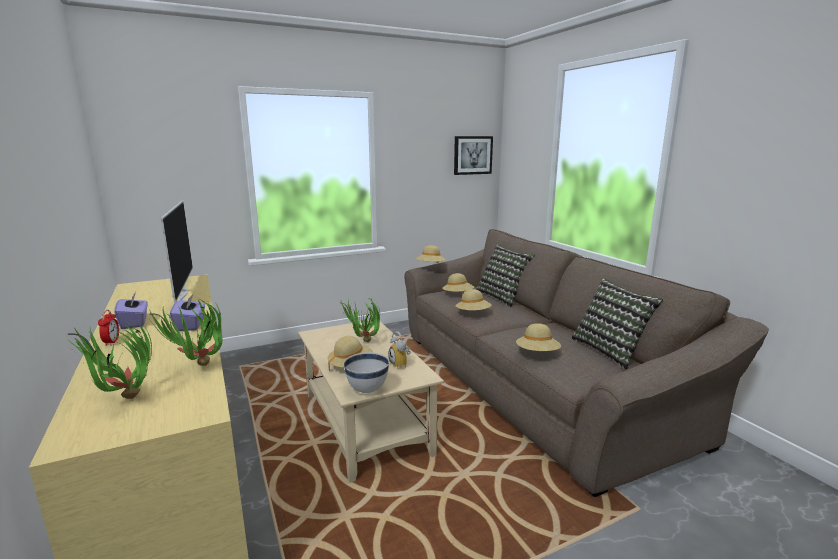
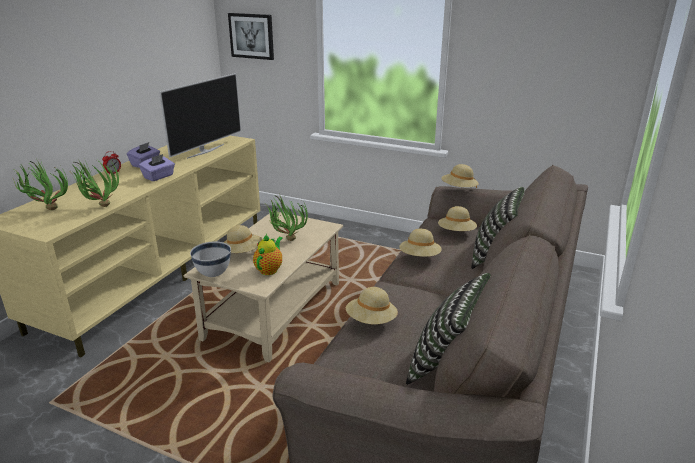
camera: 50 degrees right, 10 degrees up
(401, 364) = (269, 269): alarm clock -> teapot
(472, 155) = (596, 53): picture -> picture (252, 36)

